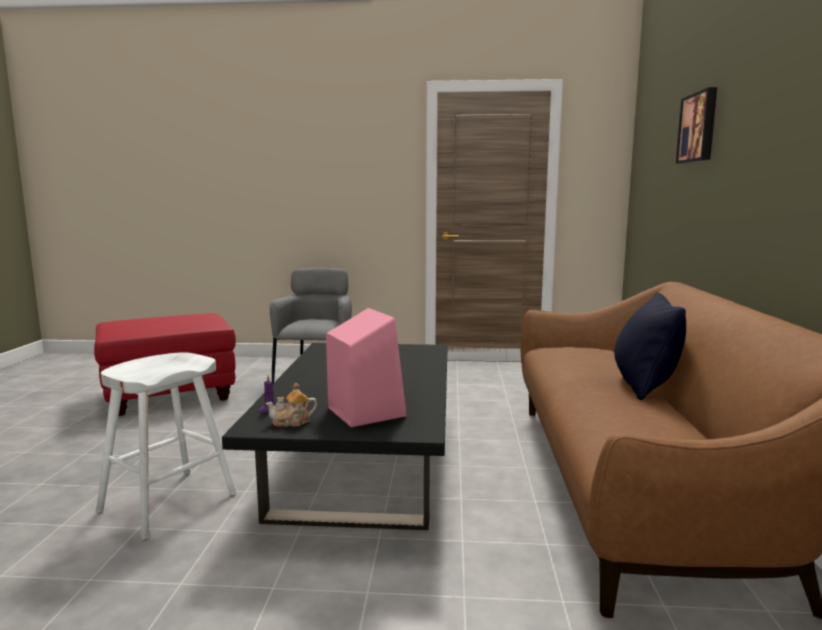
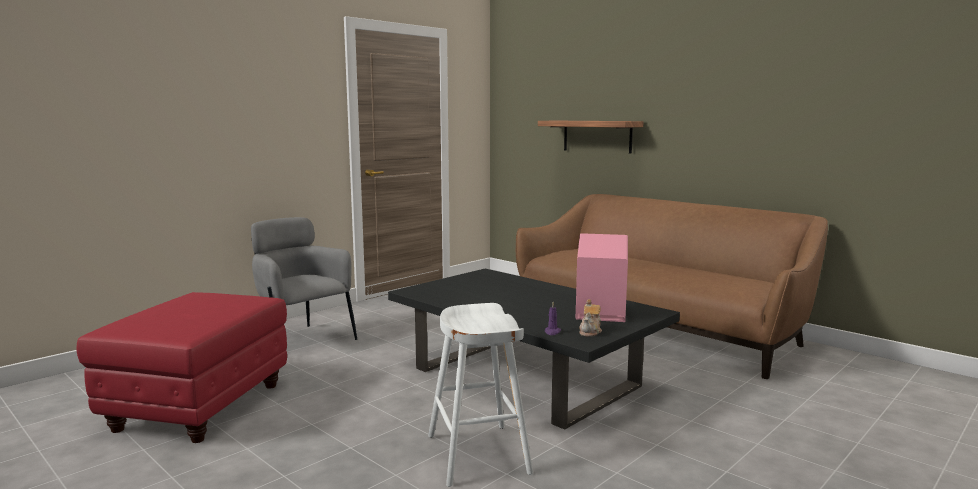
camera: 50 degrees left, 0 degrees up
(644, 385) = (656, 261): black pillow -> none
(689, 200) = (597, 136): none -> shelf
(699, 127) = (603, 86): picture -> none

